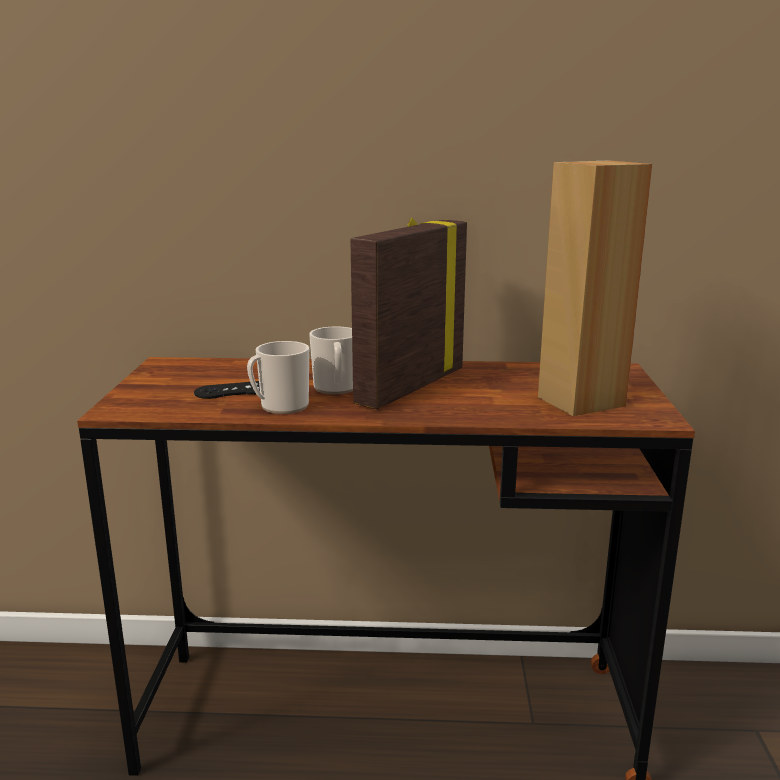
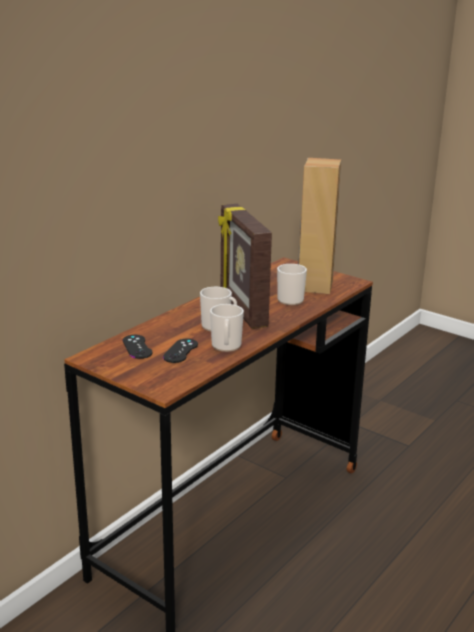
camera: 55 degrees left, 5 degrees up
(217, 372) = (137, 347): none -> black game controller
(500, 399) = (288, 298): none -> mug

